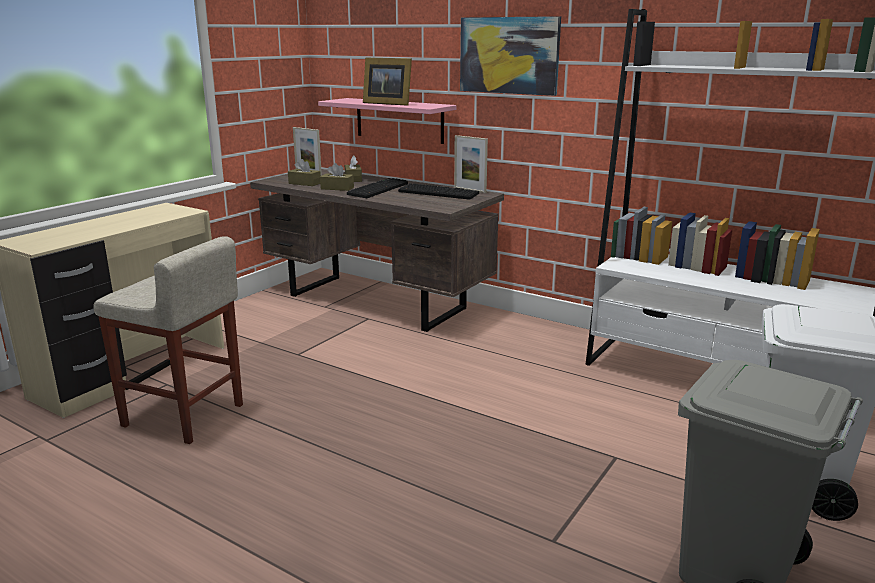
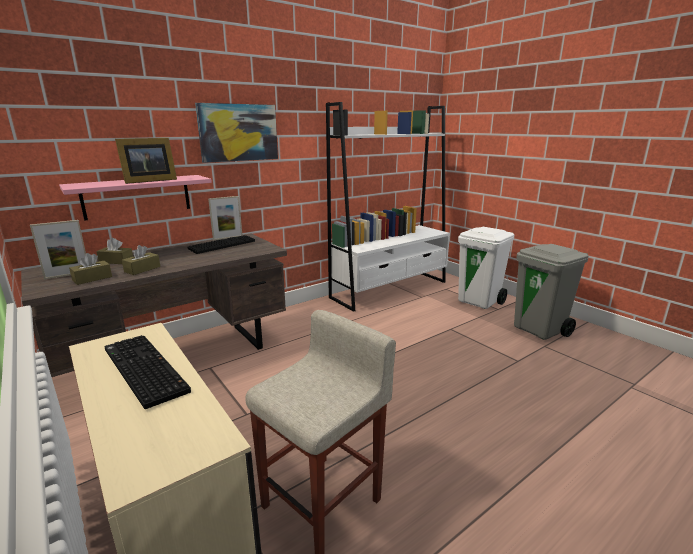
camera: 70 degrees left, 0 degrees up
(377, 189) = (174, 258): keyboard -> keyboard (142, 370)

